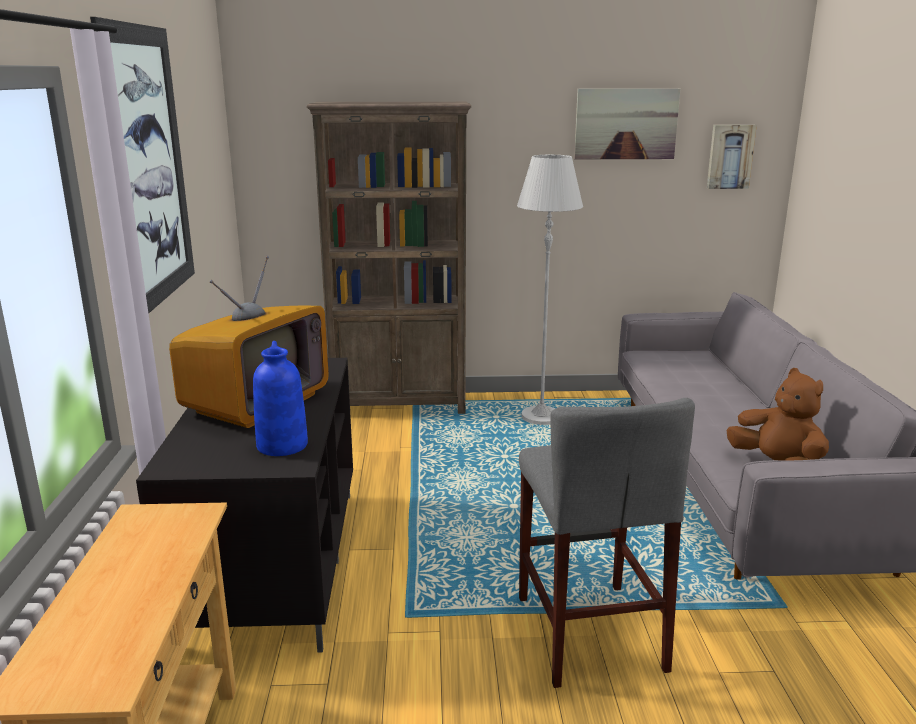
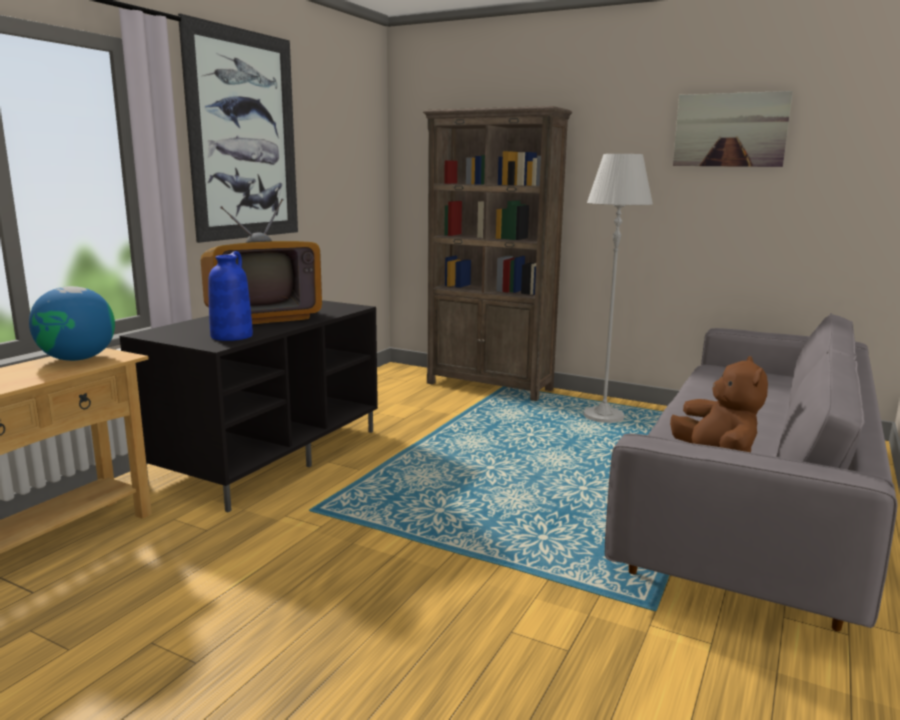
camera: 30 degrees right, 5 degrees down
(147, 534) = (77, 359): none -> globe
(589, 632) = (434, 565): grey stool -> none
(730, 156) = (853, 165): picture -> none

